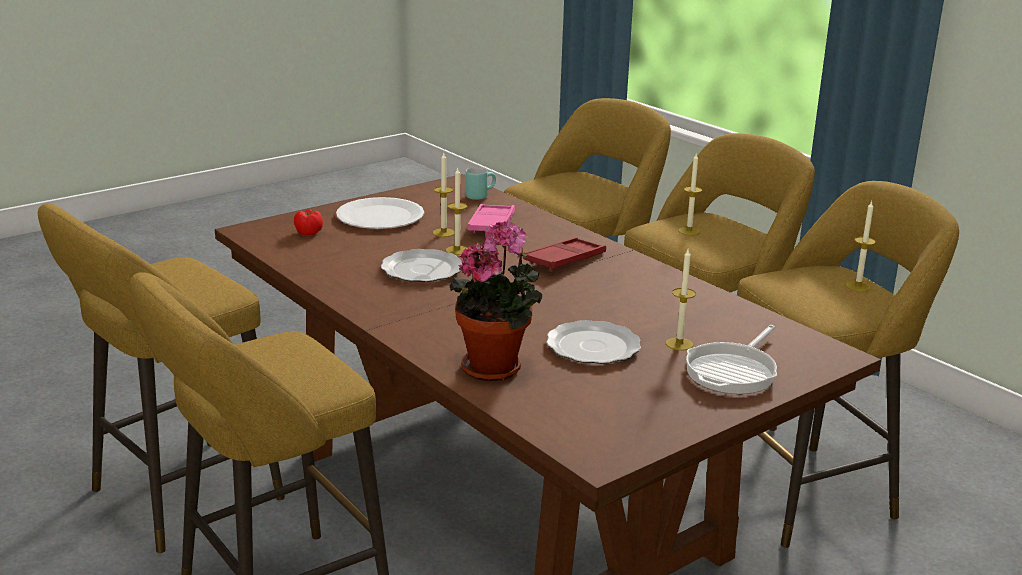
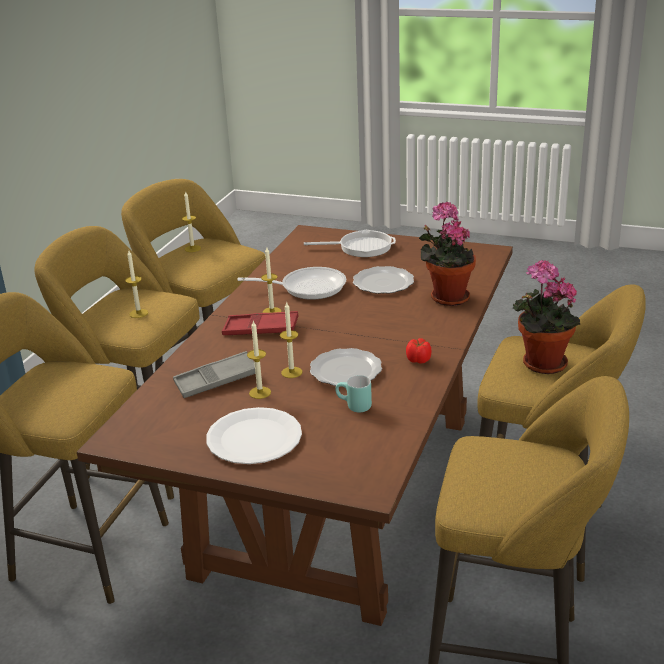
camera: 120 degrees left, 5 degrees up
(274, 362) = (540, 364): none -> potted plant
(308, 232) = (336, 454): tomato -> tomato (419, 360)
(479, 195) = (143, 414): turquoise mug -> turquoise mug (353, 407)
(491, 224) = (216, 380): pink tray -> grey tray
(638, 304) = (307, 287): none -> frying pan
(679, 344) = (347, 265): candle -> candle (272, 312)

